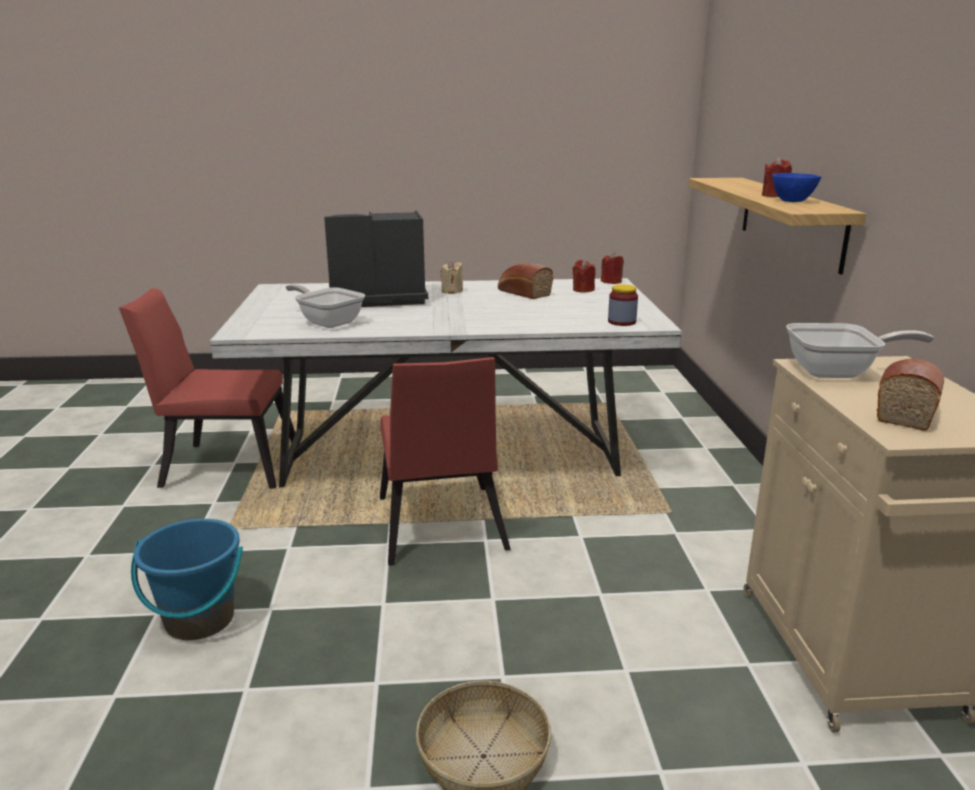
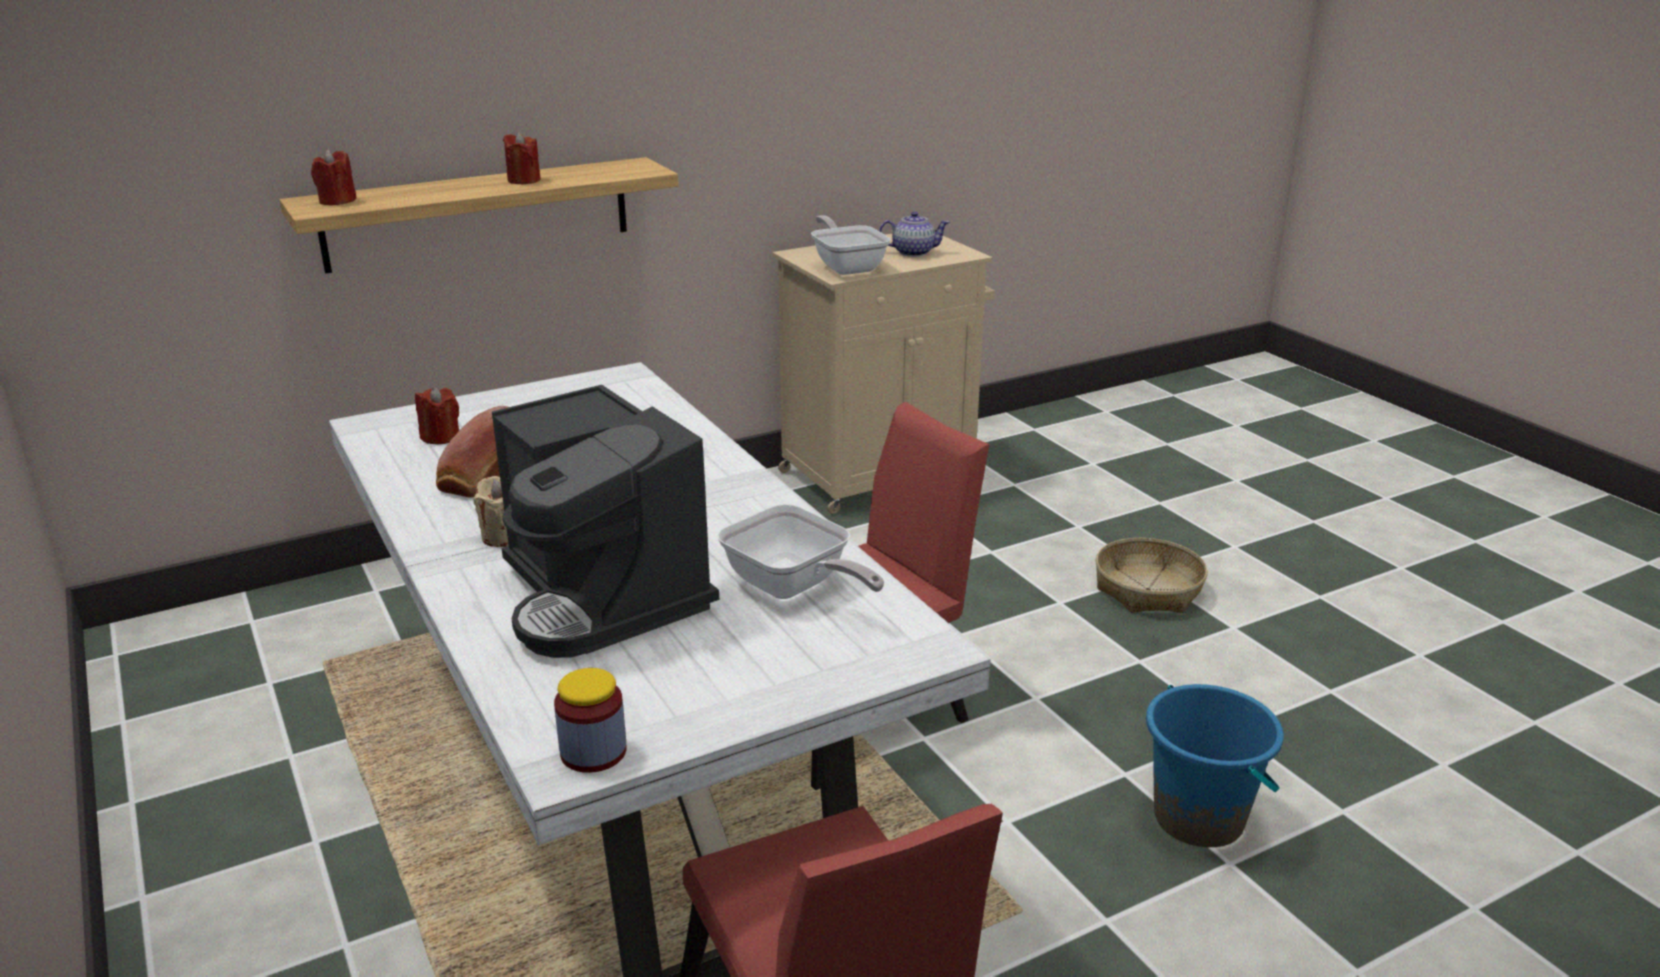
camera: 115 degrees left, 5 degrees up
(327, 322) = (793, 588): frying pan -> frying pan turned 60 degrees counterclockwise
(611, 282) = (369, 425): red candle -> red candle (337, 201)
(622, 322) = (626, 392): jar -> jar (593, 752)
(793, 201) = (575, 174): blue bowl -> none
(906, 410) = (912, 252): bread -> teapot

